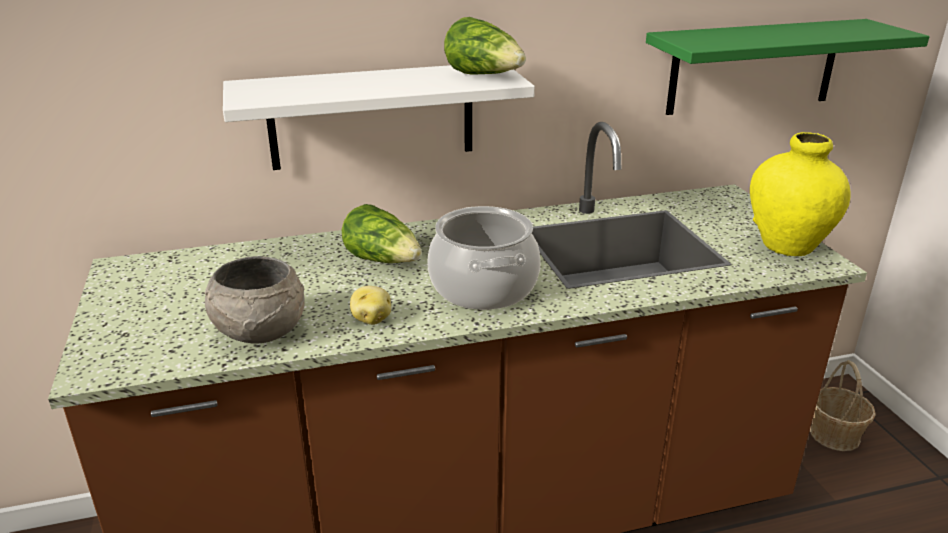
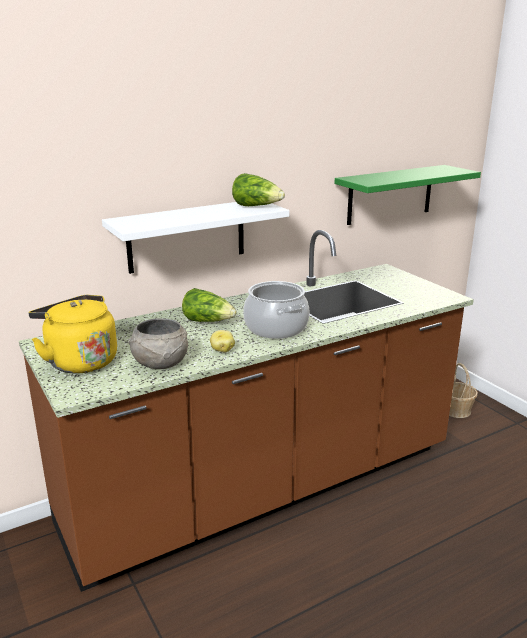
camera: 15 degrees left, 5 degrees down
(147, 308) = (79, 361): none -> yellow kettle
(787, 246) = (428, 291): yellow vase -> none

